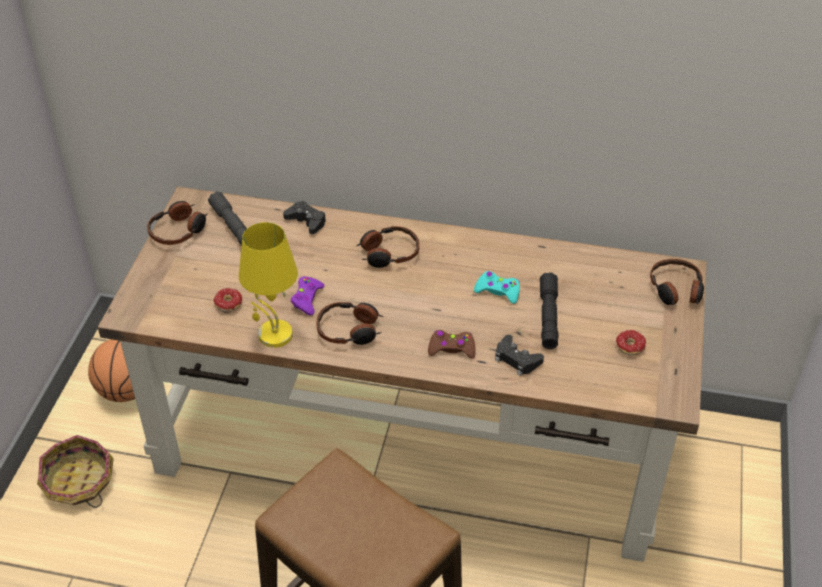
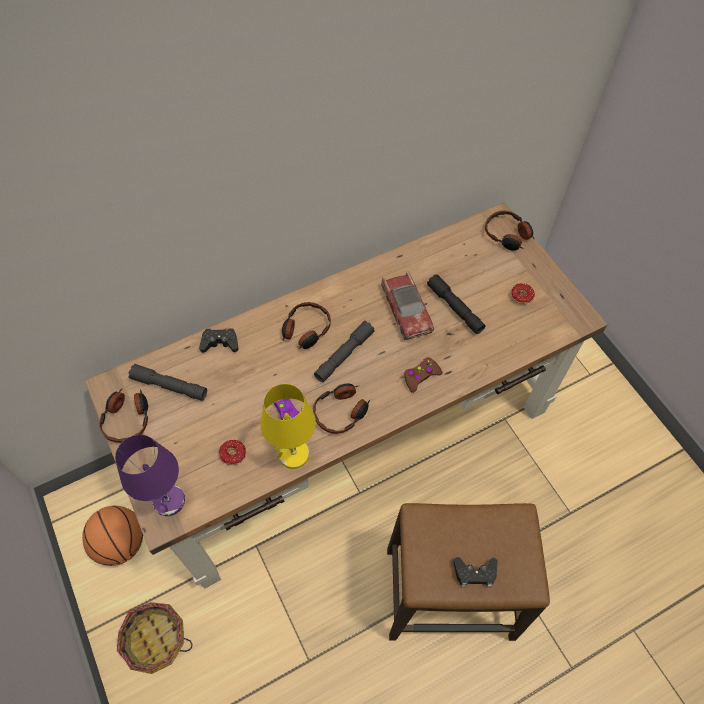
camera: 40 degrees left, 15 degrees up
(147, 304) = (169, 501): none -> purple table lamp
(400, 291) = (344, 355): none -> grey flashlight
(498, 291) = (406, 310): turquoise game controller -> toy car
(516, 359) = (467, 355): black game controller -> black game controller (475, 573)

